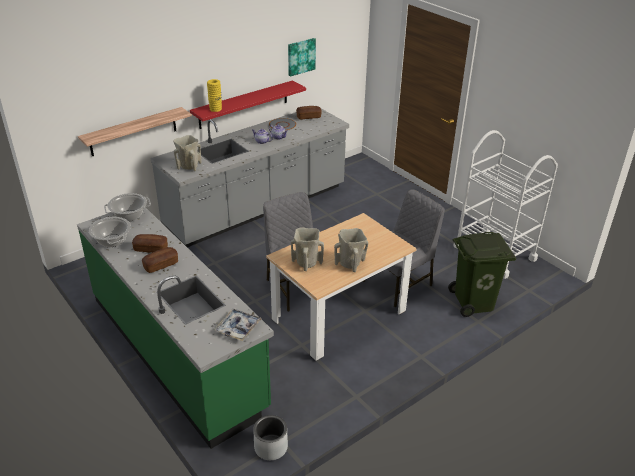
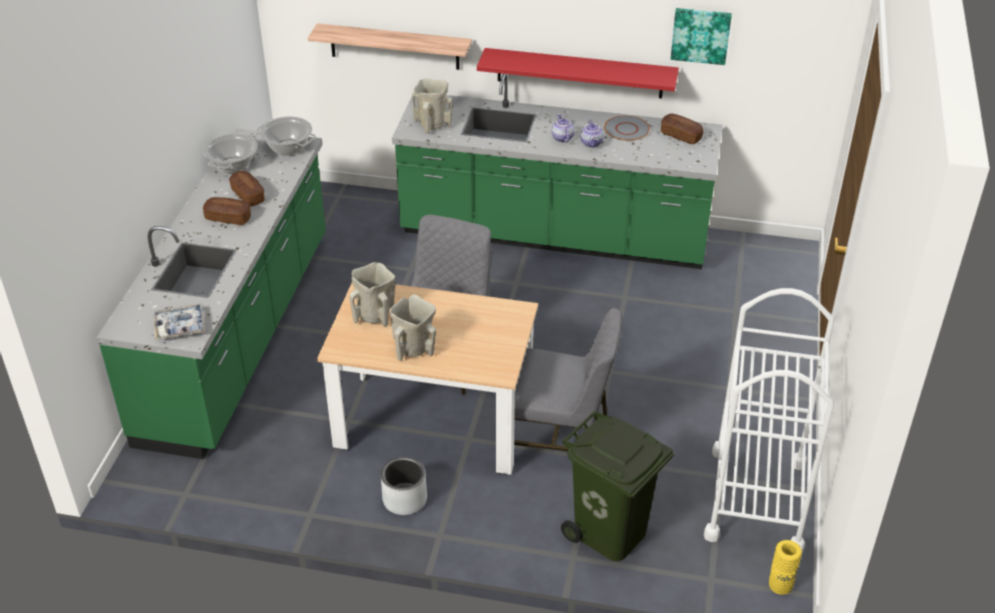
camera: 50 degrees right, 5 degrees up
(215, 109) = (512, 61): yellow vase -> yellow vase (780, 585)
(257, 209) = (554, 236): grey counter -> green counter
(271, 447) = (170, 490): grey planter -> grey planter (405, 499)

